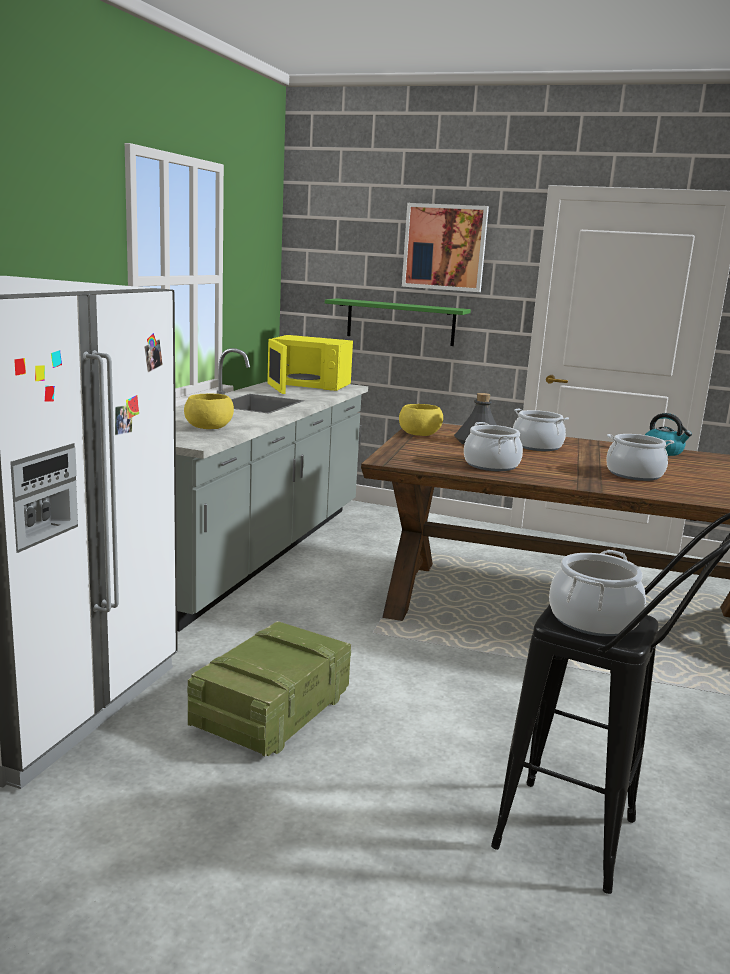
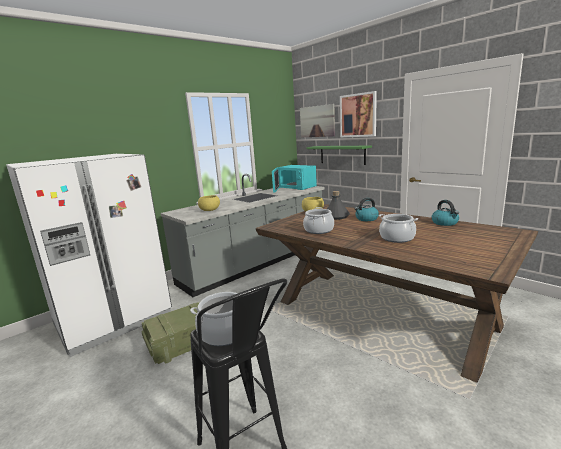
camera: 30 degrees right, 0 degrees up
(307, 385) = (295, 187): yellow microwave -> turquoise microwave
(343, 247) = (317, 121): none -> picture
(537, 446) = (366, 219): cooking pot -> kettle

